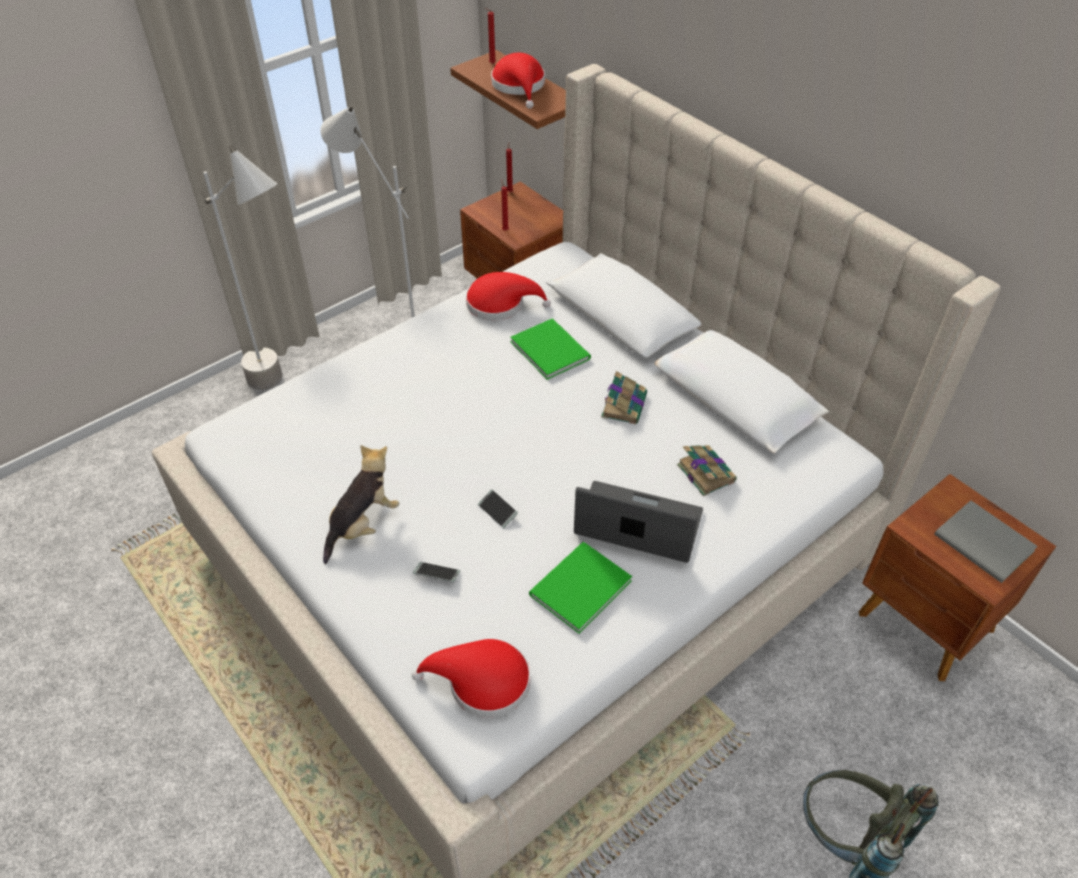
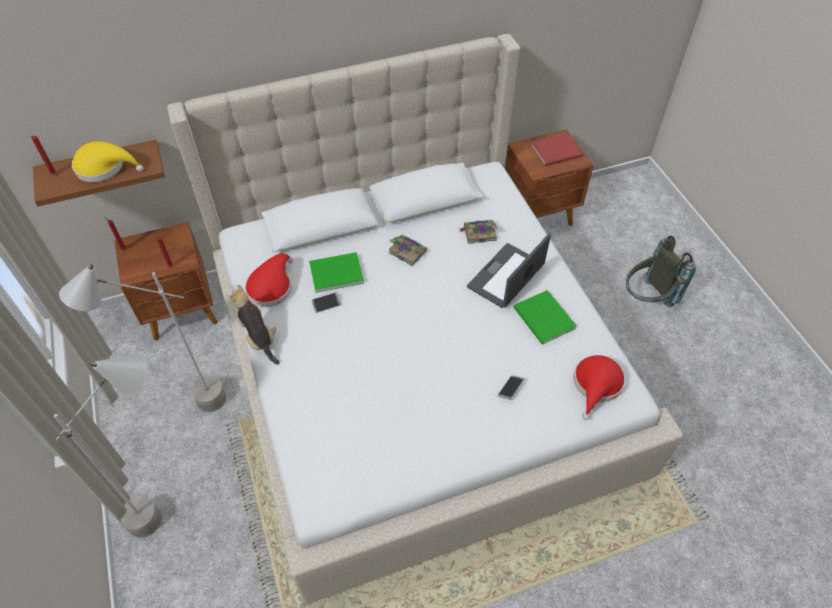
camera: 70 degrees left, 5 degrees up
(363, 524) = (452, 422): plush toy -> plush toy (259, 338)
(497, 511) = (469, 343): phone -> phone (326, 304)
(519, 86) = (104, 167): red hat -> yellow hat
(984, 545) = (558, 152): grey book -> red book

